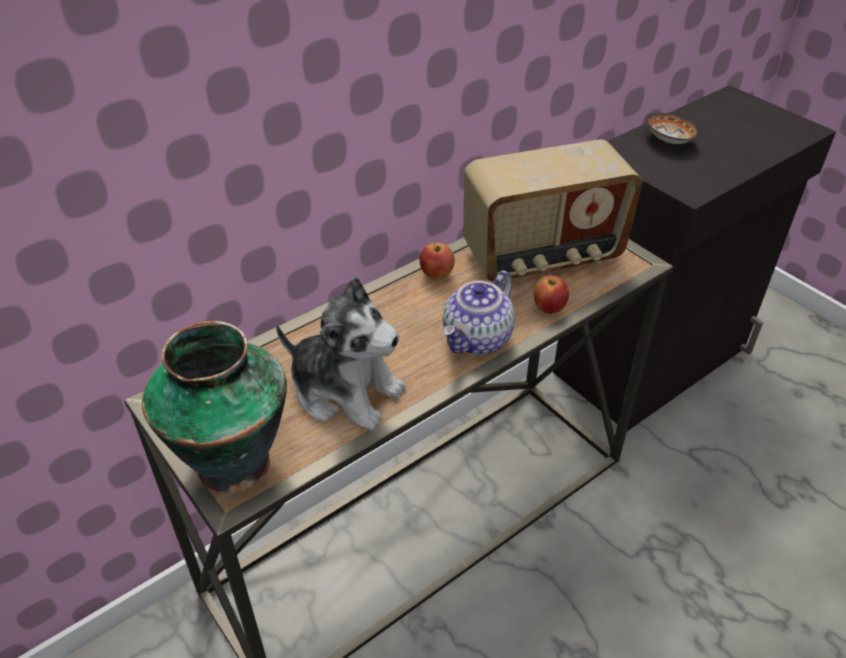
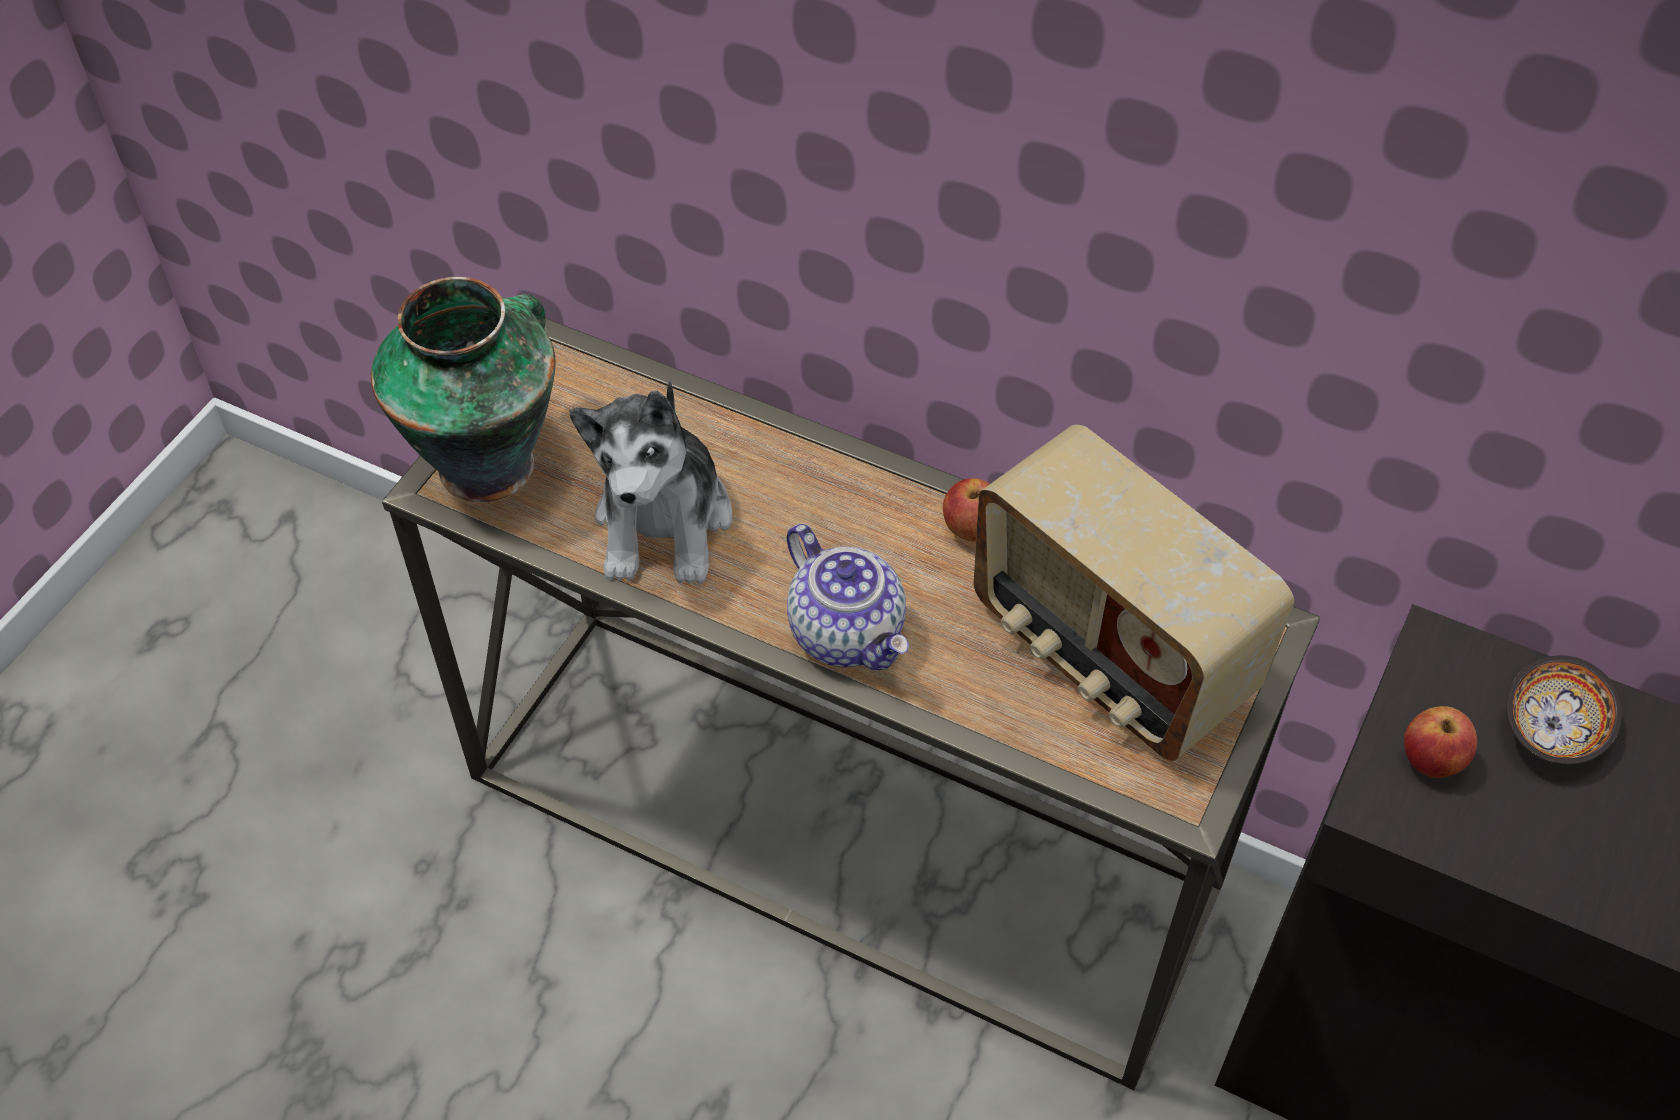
camera: 65 degrees right, 10 degrees up
(477, 339) = (848, 633): teapot -> teapot turned 135 degrees counterclockwise
(549, 308) = (977, 702): apple -> apple (1431, 761)

